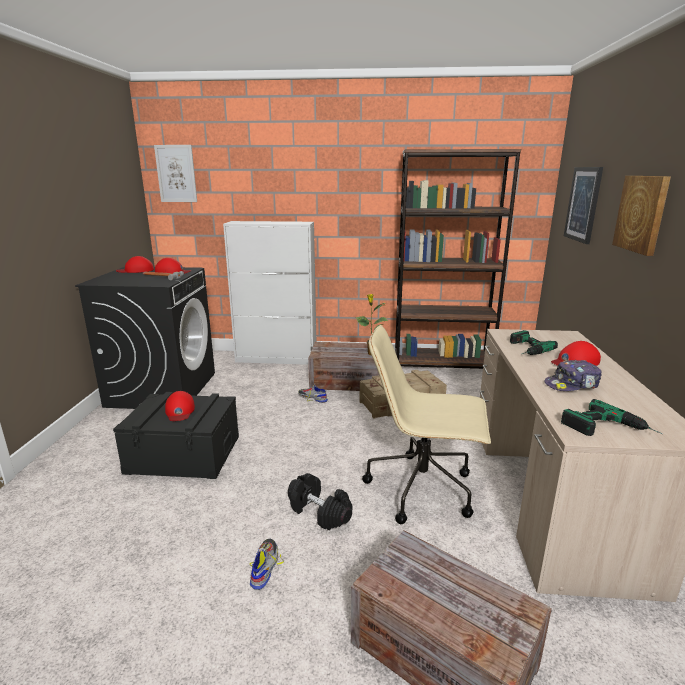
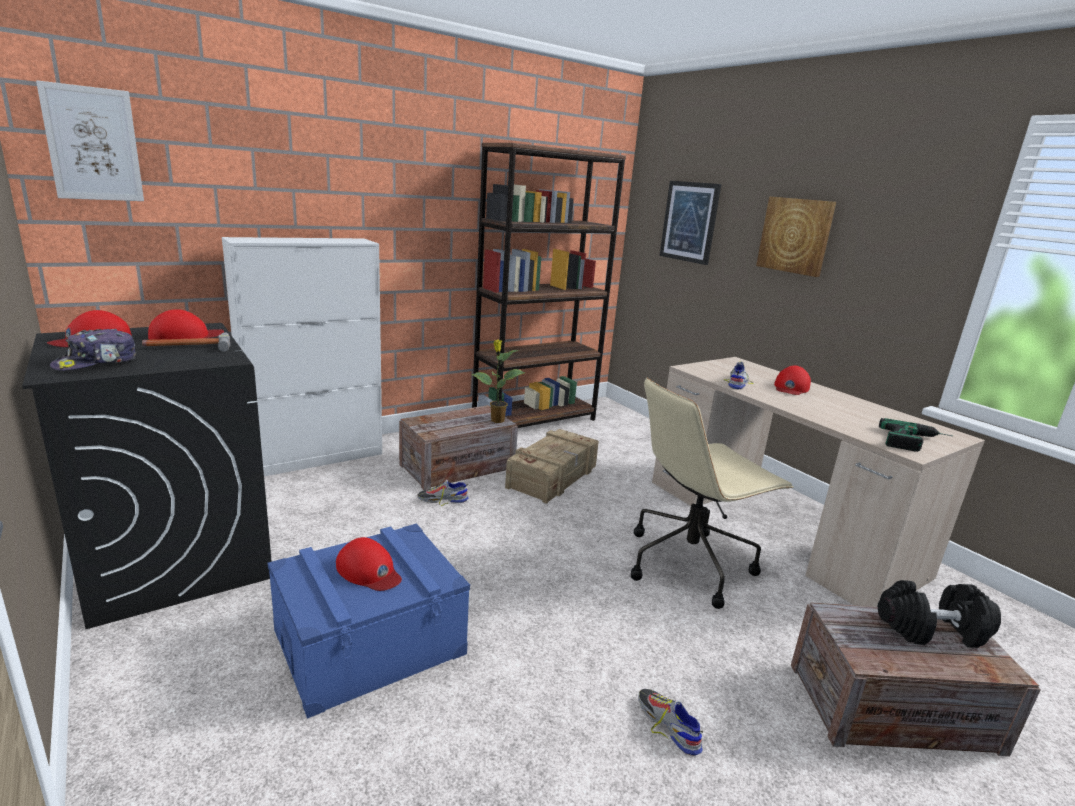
camera: 40 degrees left, 0 degrees up
(184, 454) = (369, 641): black storage box -> blue storage box
(319, 512) = (636, 634): black dumbbell -> black dumbbell (931, 630)
(524, 349) = (737, 382): power drill -> shoe
(572, 385) = (829, 409): cap -> cap (97, 363)

